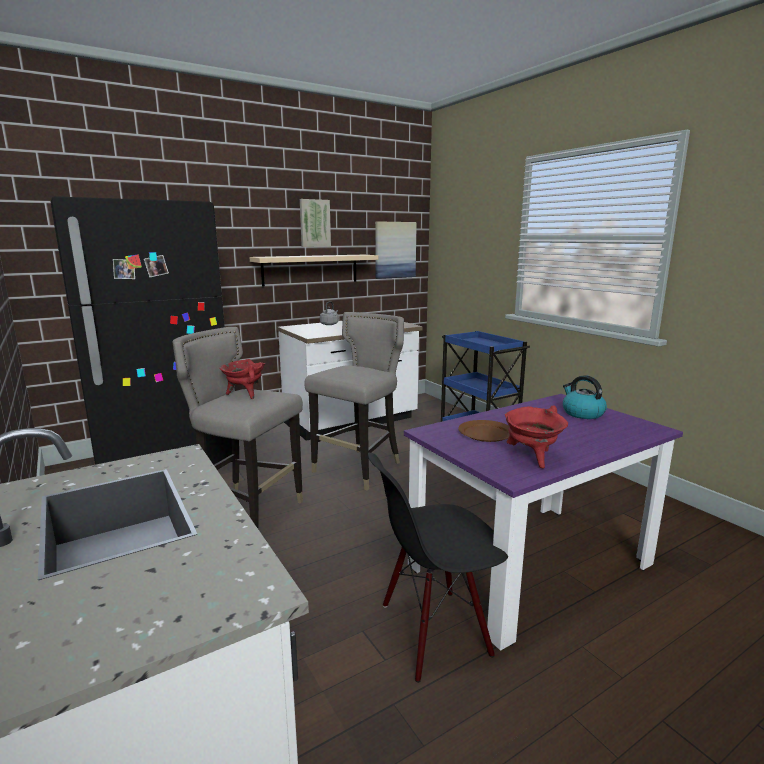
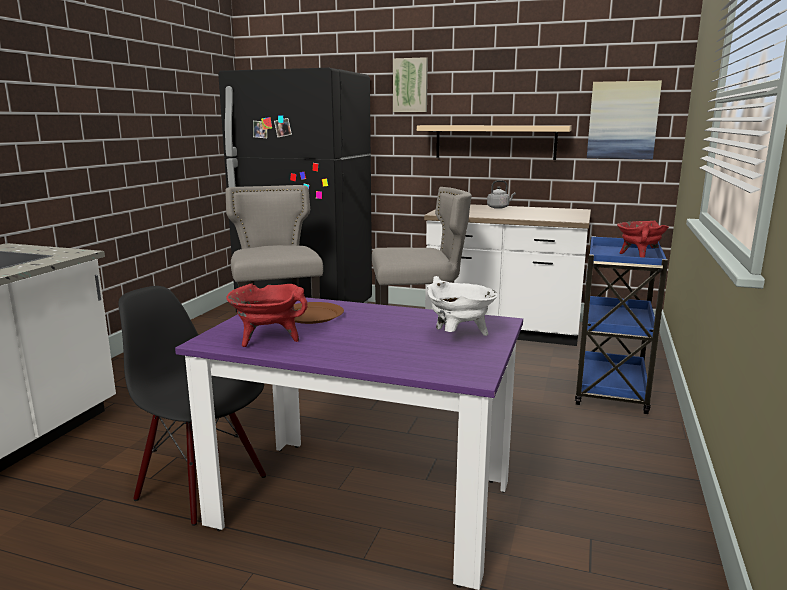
camera: 50 degrees right, 0 degrees up
(244, 394) = (282, 247): red cooking pot -> red cooking pot (638, 257)
(314, 223) = (505, 87): picture -> picture (410, 85)
(582, 413) = (459, 336): kettle -> white cooking pot

